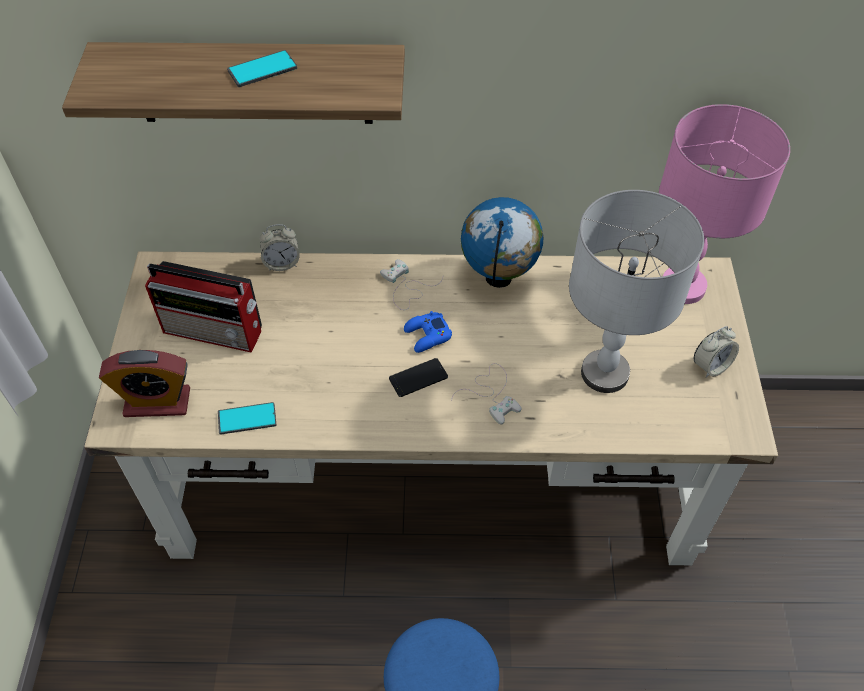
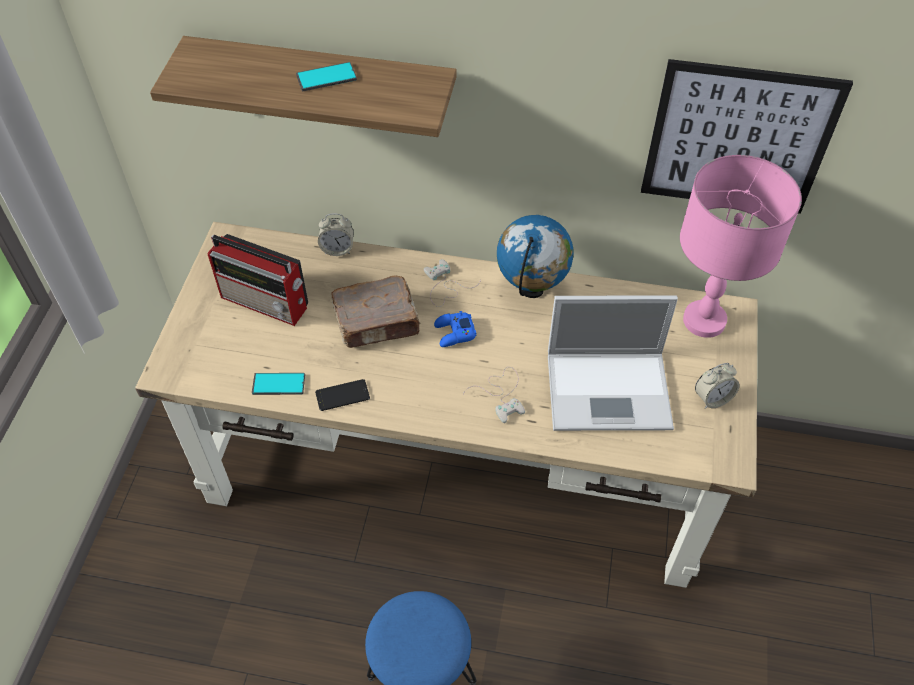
camera: 10 degrees right, 0 degrees up
(157, 402) = (204, 358): alarm clock -> none
(342, 335) = (378, 322): none -> brown book
(418, 378) = (438, 370): phone -> phone (342, 395)
(605, 373) = (611, 390): grey table lamp -> laptop
(711, 88) = (738, 139): none -> picture

